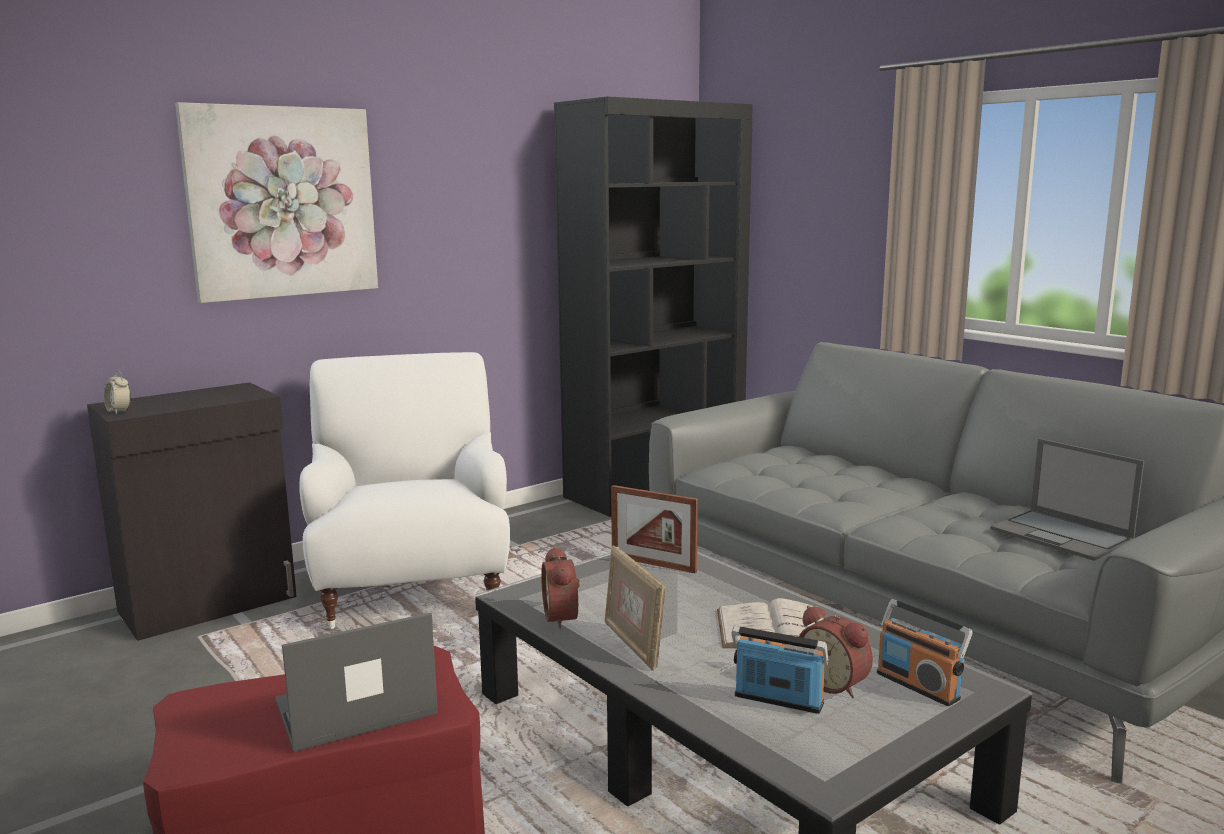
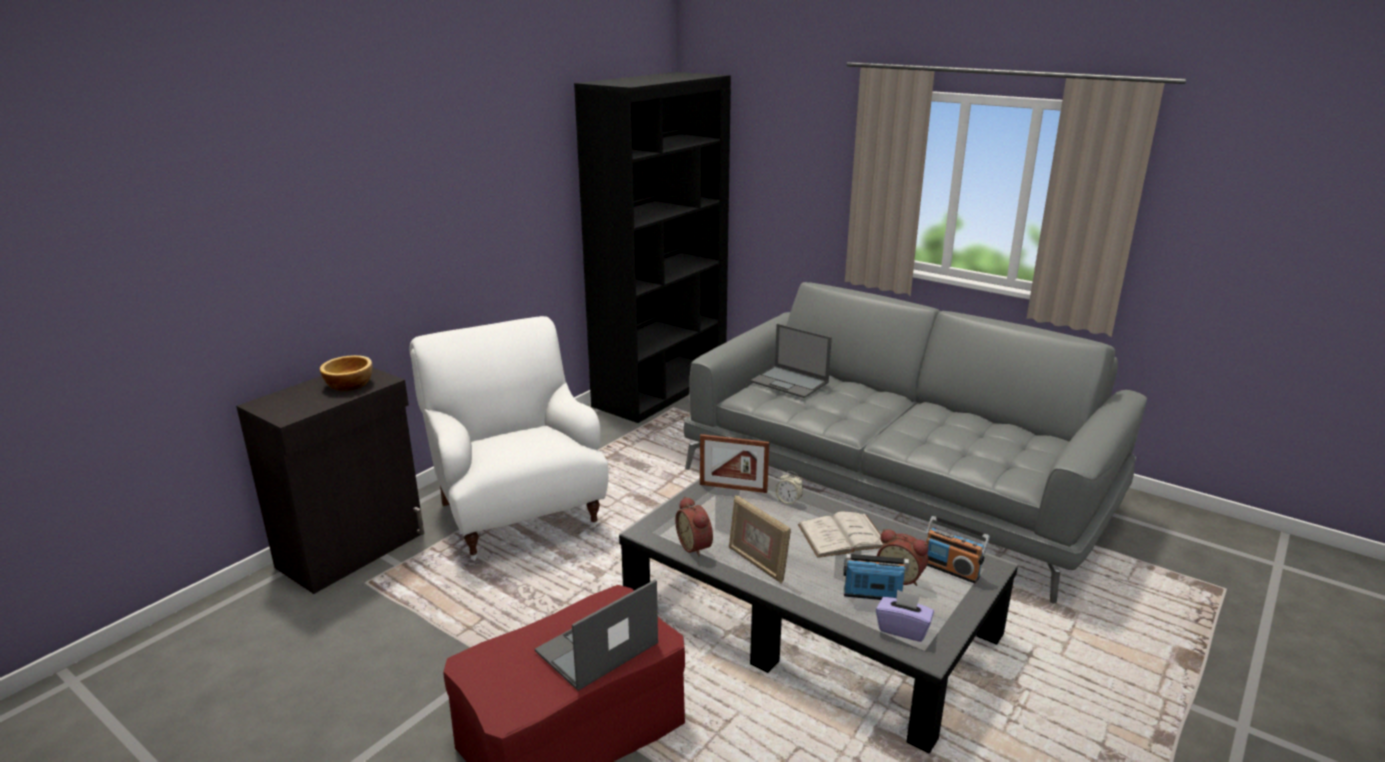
camera: 15 degrees left, 10 degrees up
(119, 411) = (278, 414): alarm clock -> alarm clock (788, 501)
(218, 396) = (349, 384): none -> bowl
(282, 202) = (371, 203): picture -> none
(802, 747) = (903, 629): none -> purple tissue box
(1063, 535) = (1006, 439): laptop -> laptop (790, 382)

